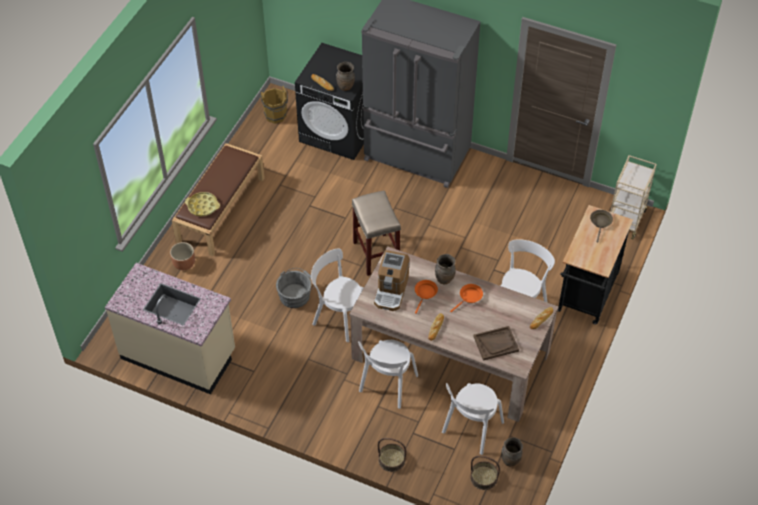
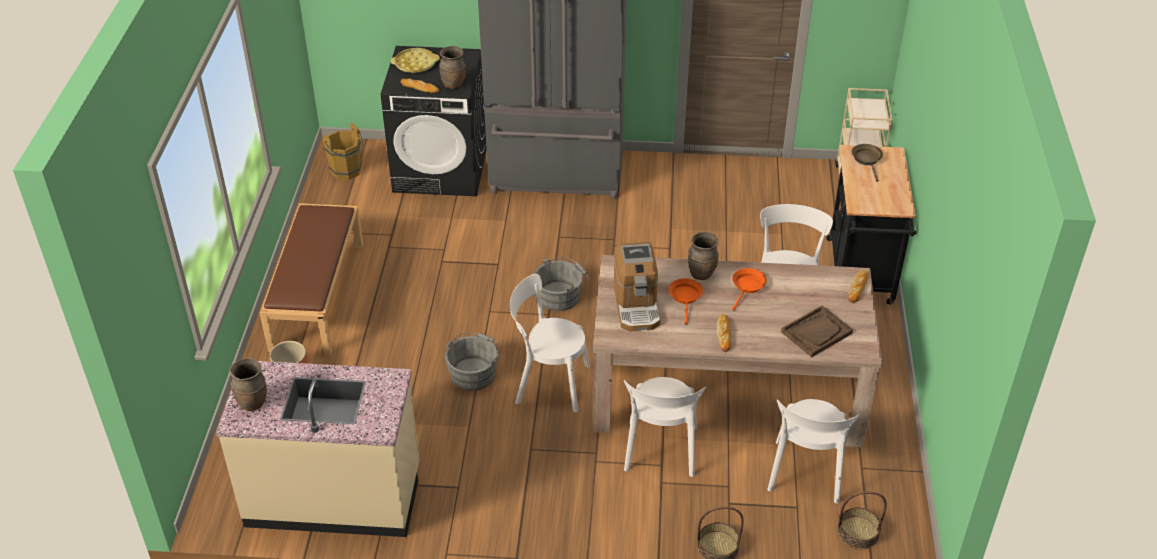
camera: 20 degrees left, 10 degrees down
(202, 206) = (300, 283): yellow tray -> yellow tray (415, 64)
(375, 254) = (560, 295): beige stool -> grey bucket
(510, 460) = (881, 499): brown vase -> brown vase (253, 403)

